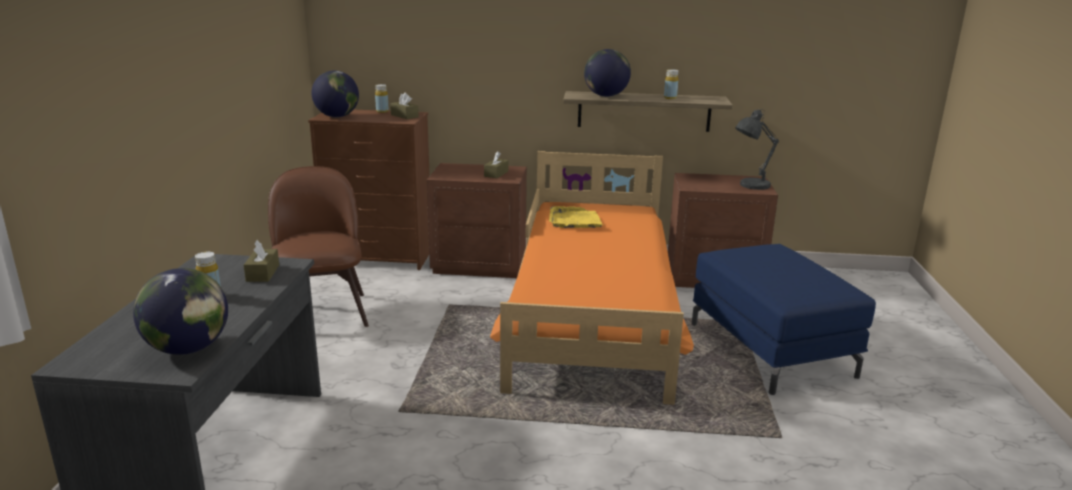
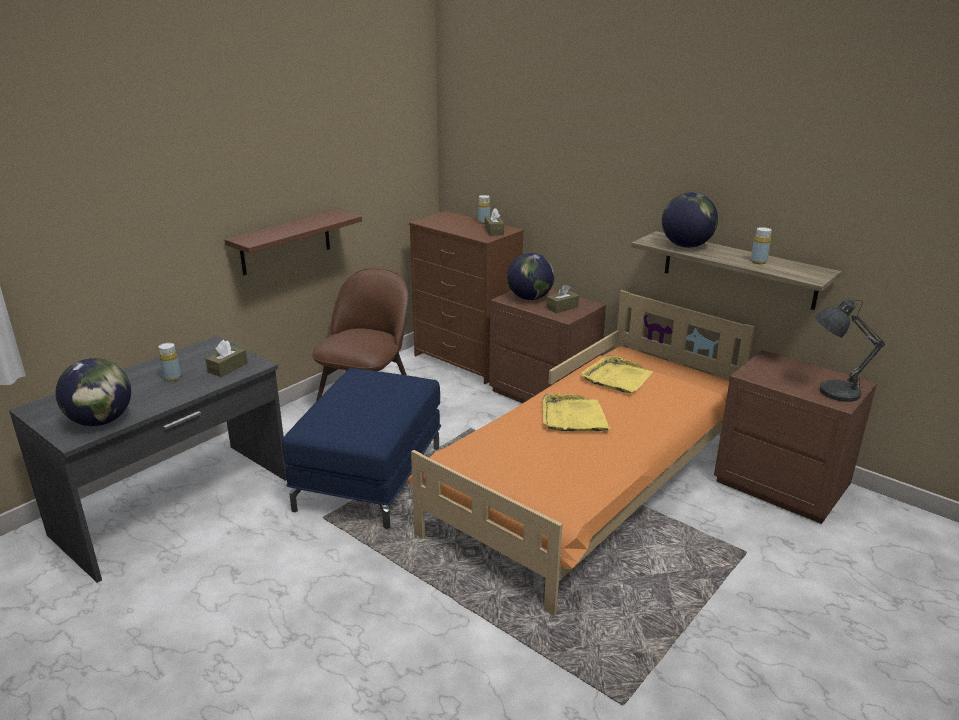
camera: 35 degrees right, 5 degrees up
(219, 145) = (286, 242): none -> brown shelf
(337, 116) = (437, 222): globe -> globe (530, 298)
(580, 252) = (573, 417): none -> yellow tray
(769, 349) = (739, 599): blue ottoman -> blue ottoman (369, 477)

